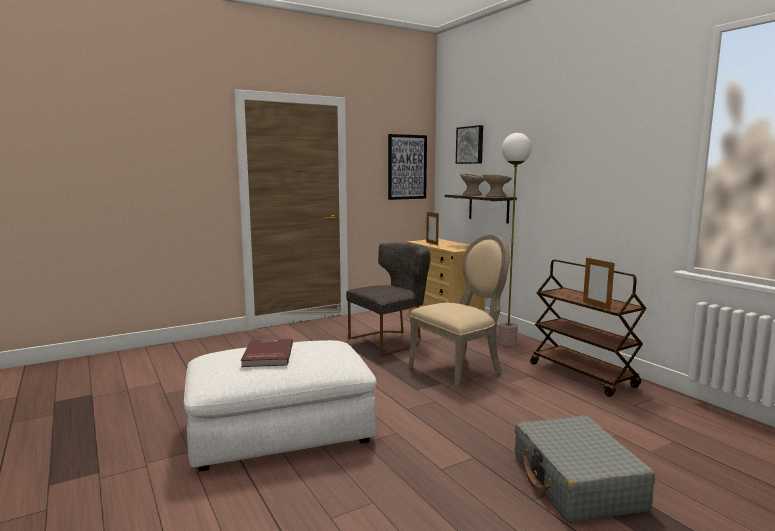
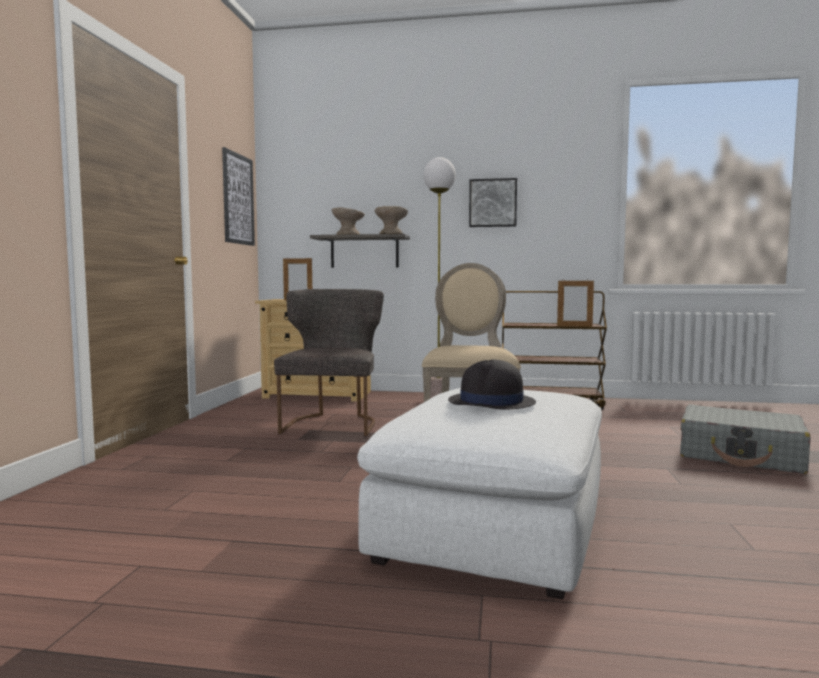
camera: 50 degrees left, 5 degrees down
(267, 355) = (491, 403): red book -> black hat
(470, 145) = (327, 176): picture -> picture (493, 203)

